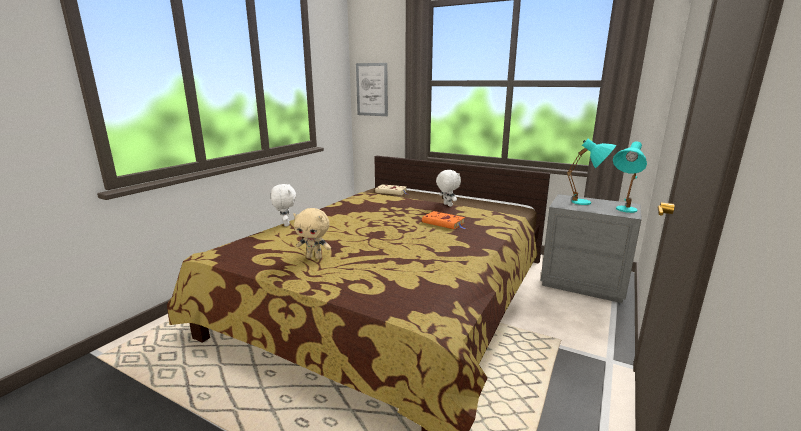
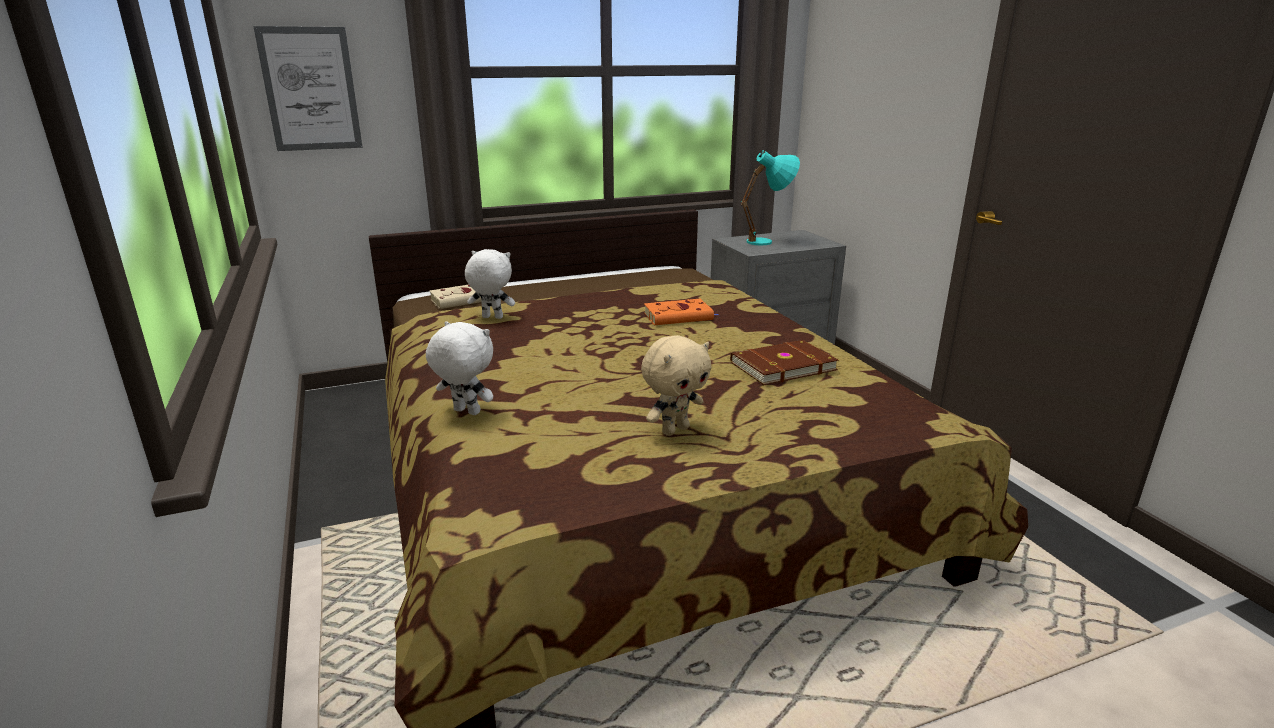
camera: 50 degrees left, 5 degrees up
(422, 257) = (781, 366): none -> brown book
(447, 205) = (612, 292): white plush toy -> white plush toy (492, 318)
(623, 211) = (813, 241): turquoise table lamp -> none

